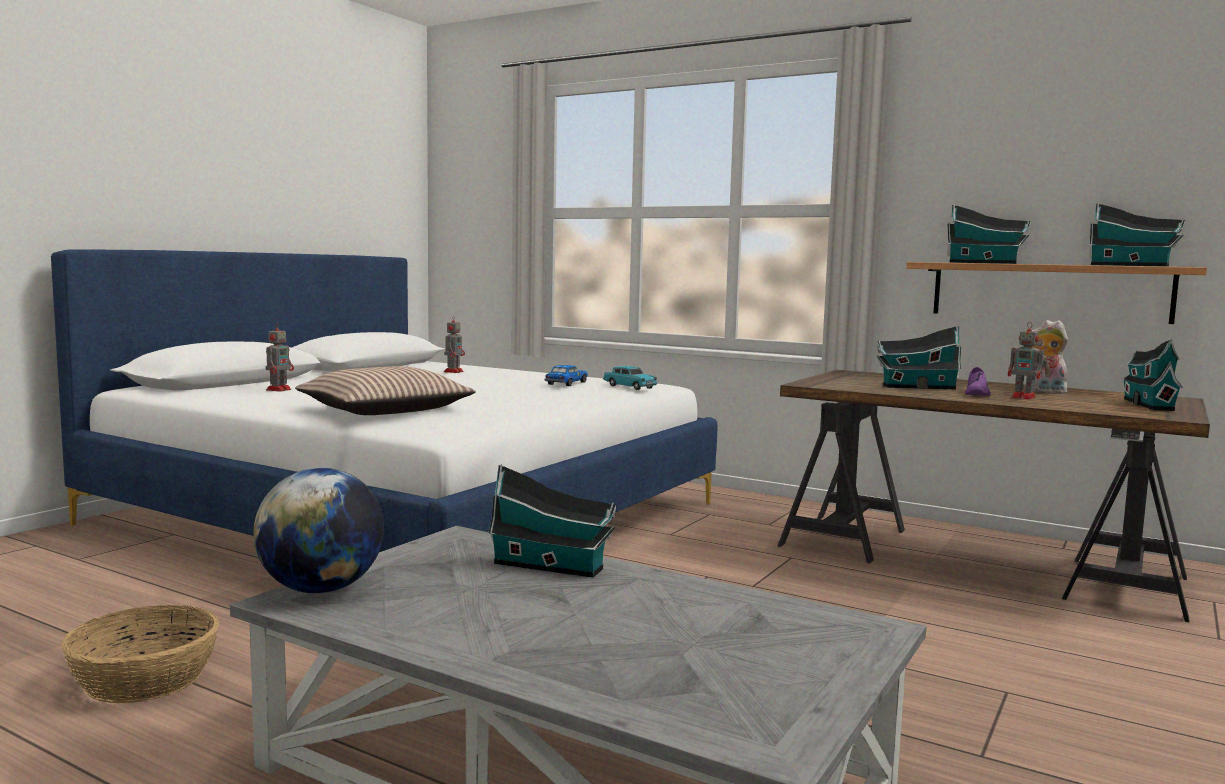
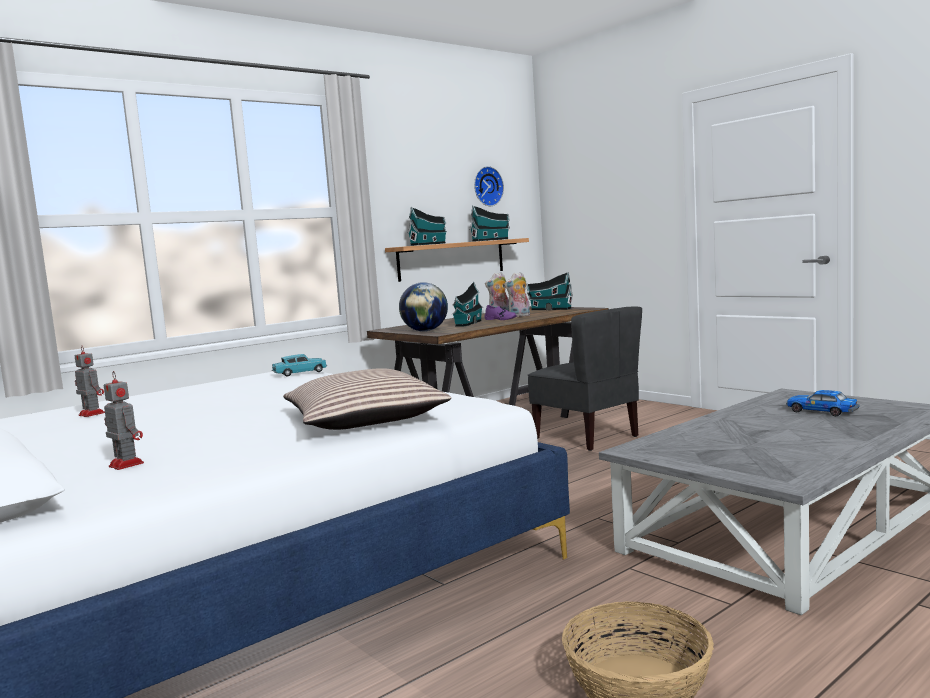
camera: 70 degrees left, 0 degrees up
(321, 589) = (763, 475): globe -> globe (425, 331)
(552, 567) = (703, 431): toy house -> none
(566, 383) = (256, 384): toy car -> toy car (822, 412)
(954, 619) = (587, 437): none -> grey chair
(1025, 397) = (519, 316): toy robot -> plush toy
(1162, 169) = (486, 186): none -> wall clock

